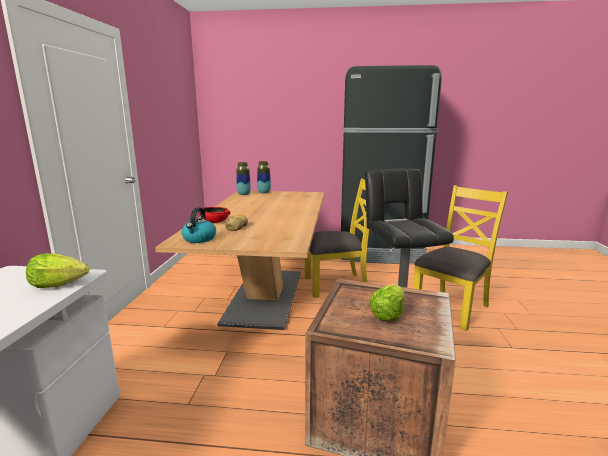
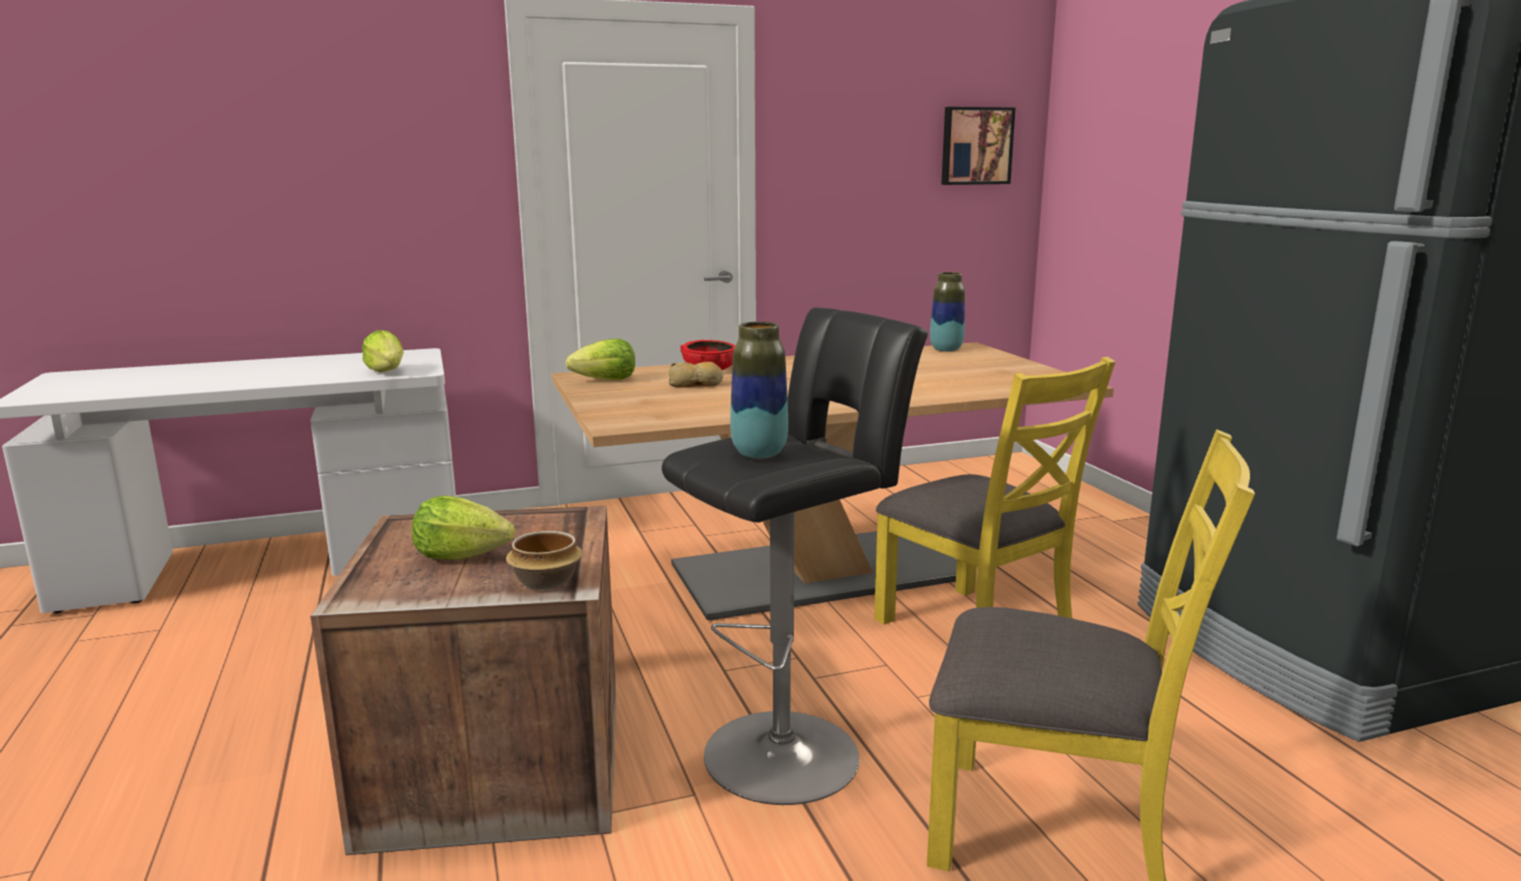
camera: 65 degrees right, 0 degrees up
(184, 110) = (975, 146): none -> picture
(199, 239) = (606, 380): kettle -> lettuce
(264, 192) = (993, 356): vase -> vase (759, 453)
(428, 300) = (544, 582): none -> bowl

